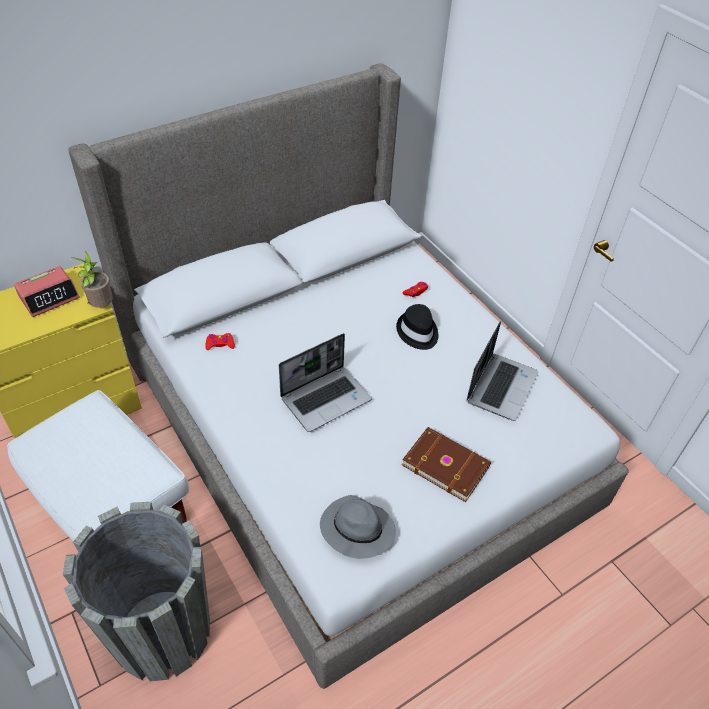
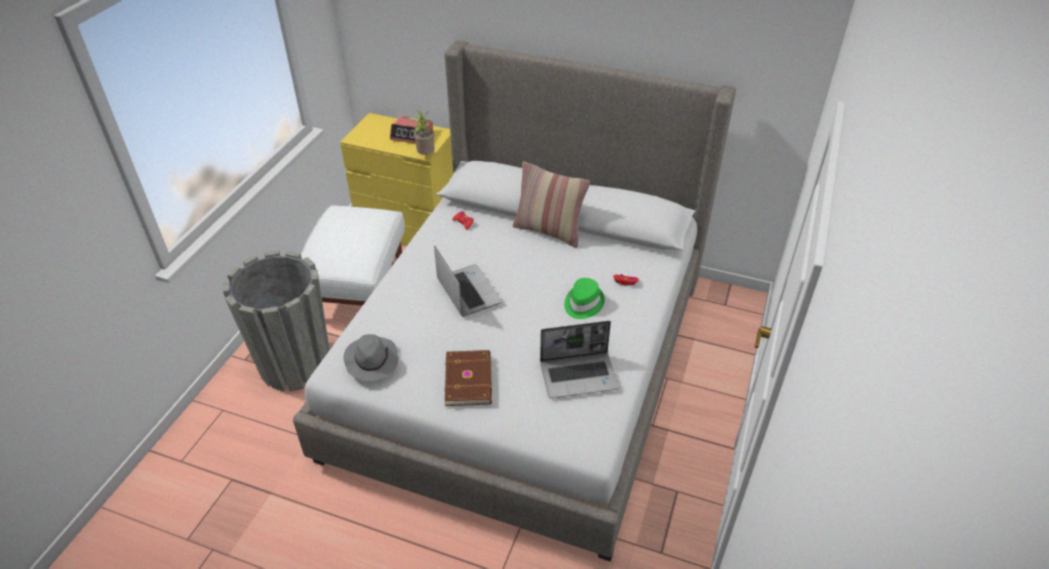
camera: 55 degrees right, 5 degrees down
(300, 296) = (549, 231): none -> pillow
(326, 398) = (467, 291): laptop -> laptop turned 135 degrees counterclockwise
(417, 332) = (583, 303): black hat -> green hat

